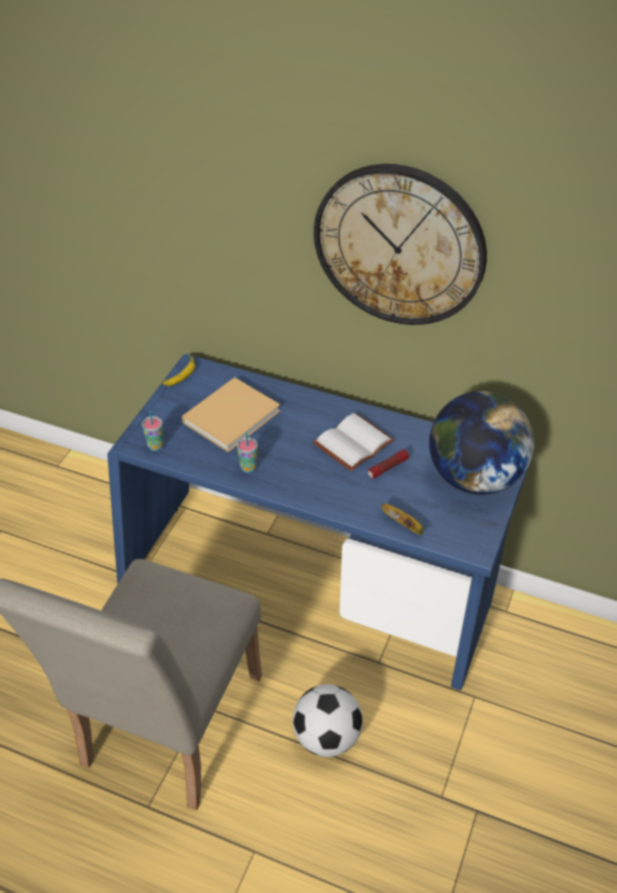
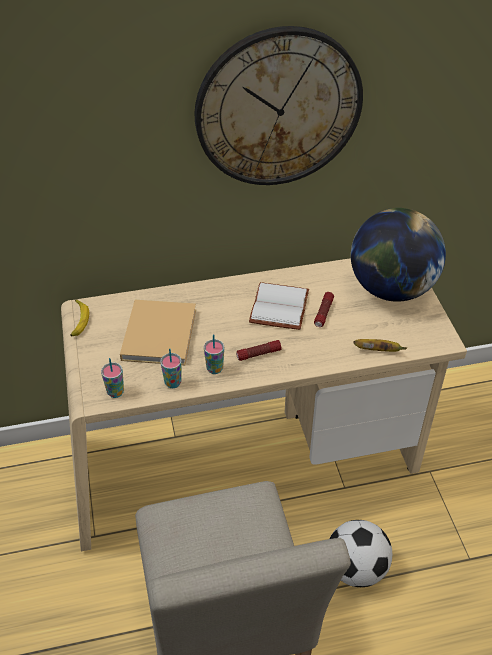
camera: 35 degrees left, 0 degrees up
(205, 461) = (173, 383): none -> cup
(296, 474) = (258, 354): none -> flashlight
(308, 590) = (245, 462): blue desk -> beige desk

